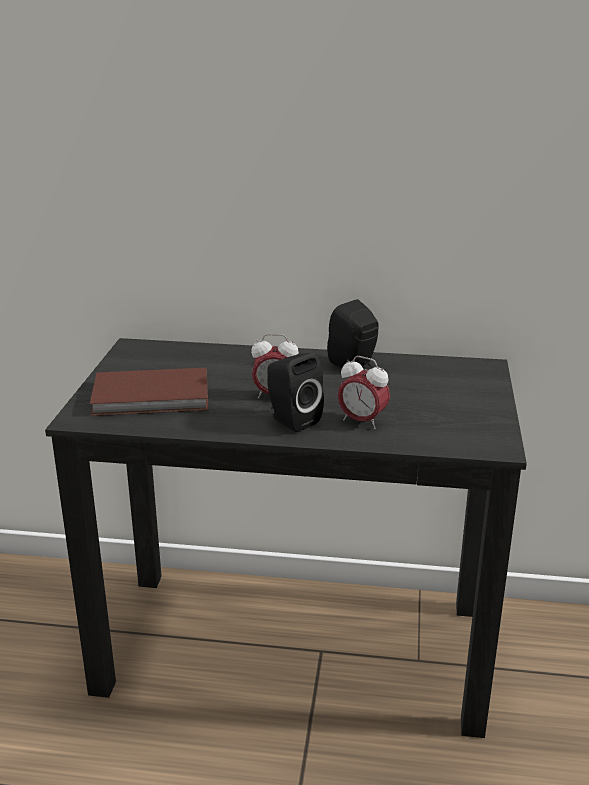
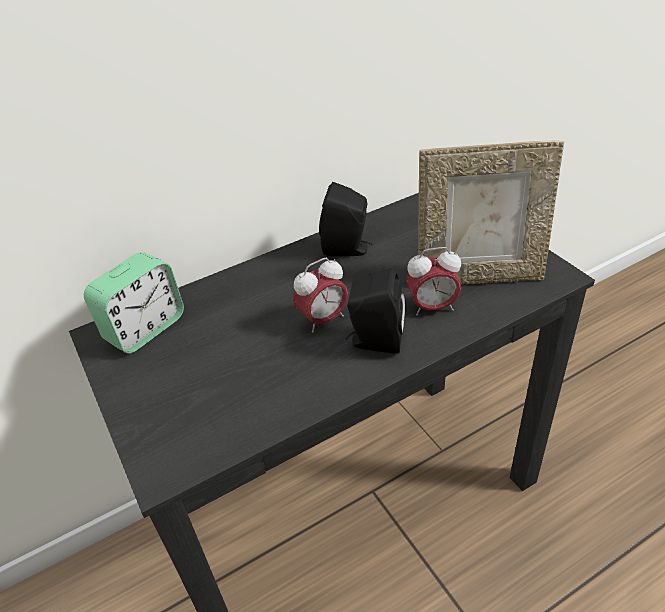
camera: 35 degrees left, 15 degrees up
(153, 397) = (208, 391): brown book -> none
(161, 354) = (145, 329): none -> alarm clock
(429, 421) = (479, 277): none -> picture frame

